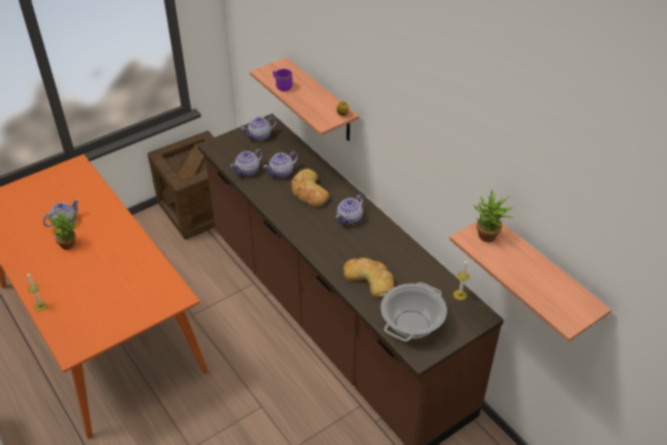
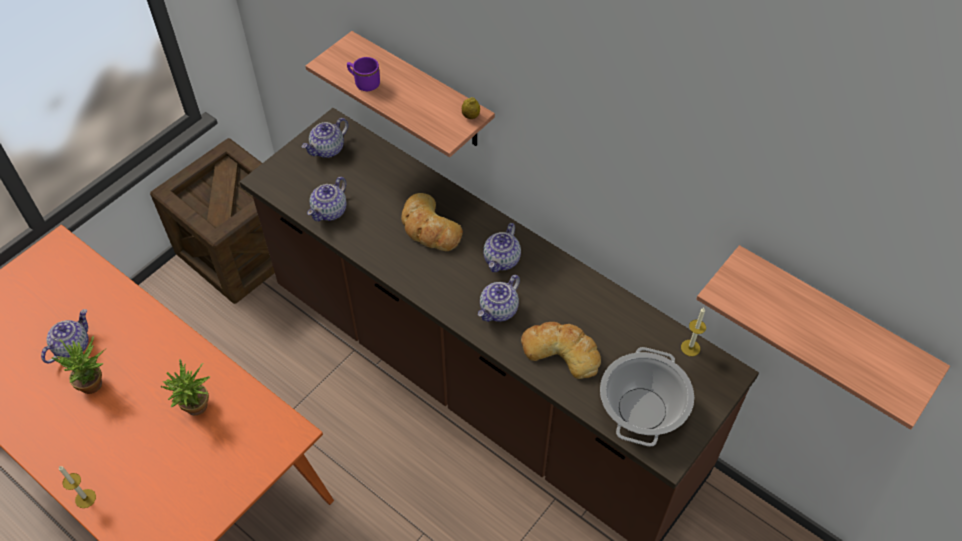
camera: 15 degrees left, 10 degrees up
(281, 173) = (380, 204): teapot -> teapot (499, 310)
(487, 239) = (750, 288): potted plant -> potted plant (197, 410)

